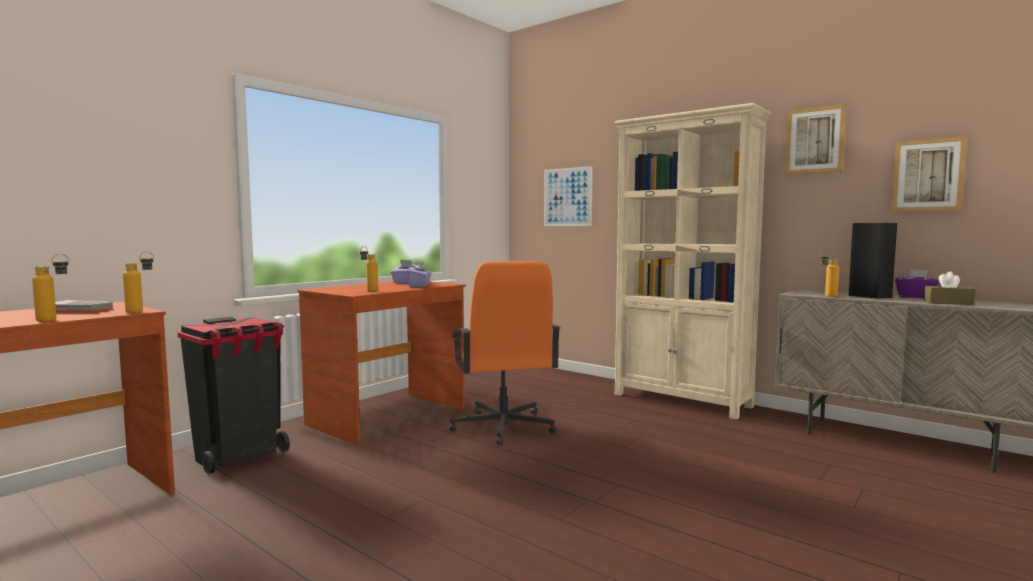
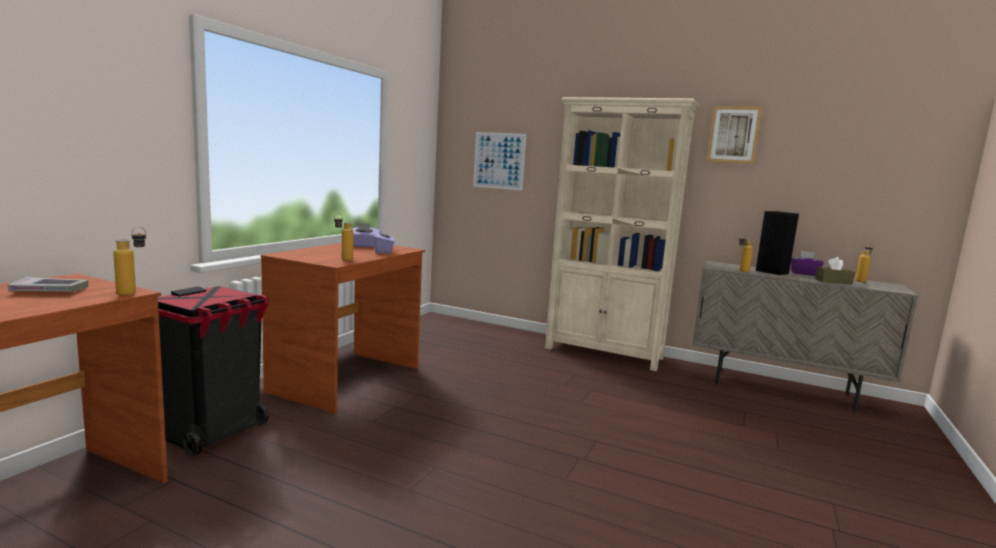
camera: 15 degrees left, 5 degrees up
(55, 320) = (45, 308): bottle -> bottle (861, 281)
(503, 427) = (464, 386): orange office chair -> none
(928, 175) = (820, 175): picture -> none

